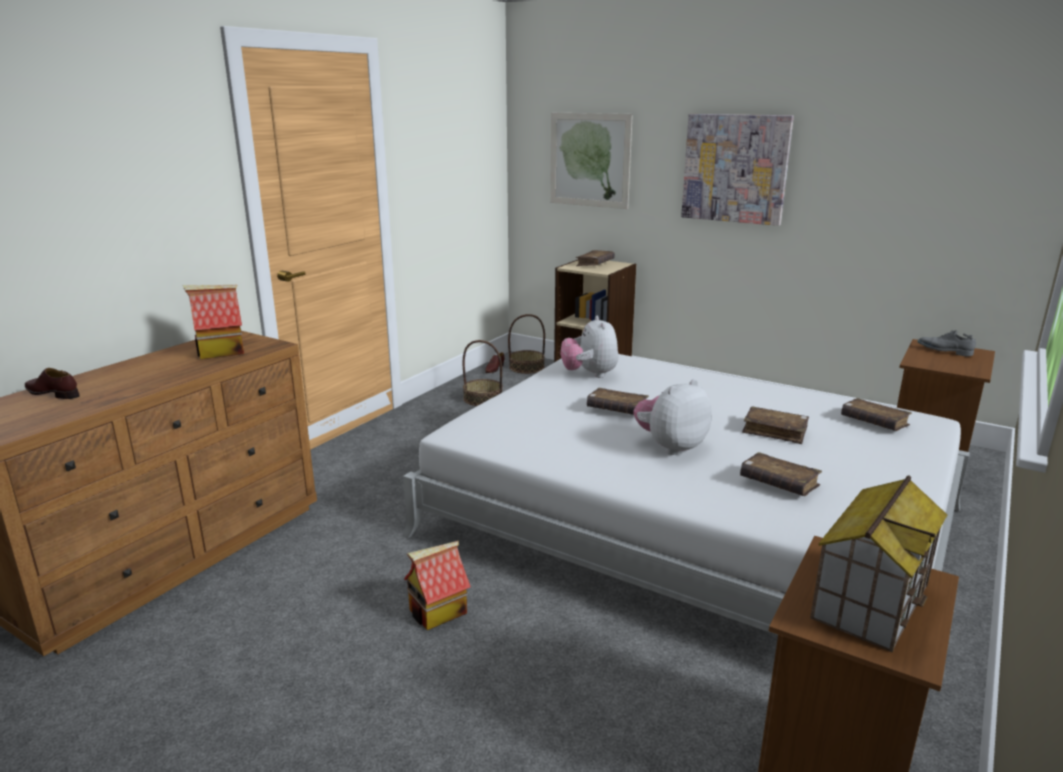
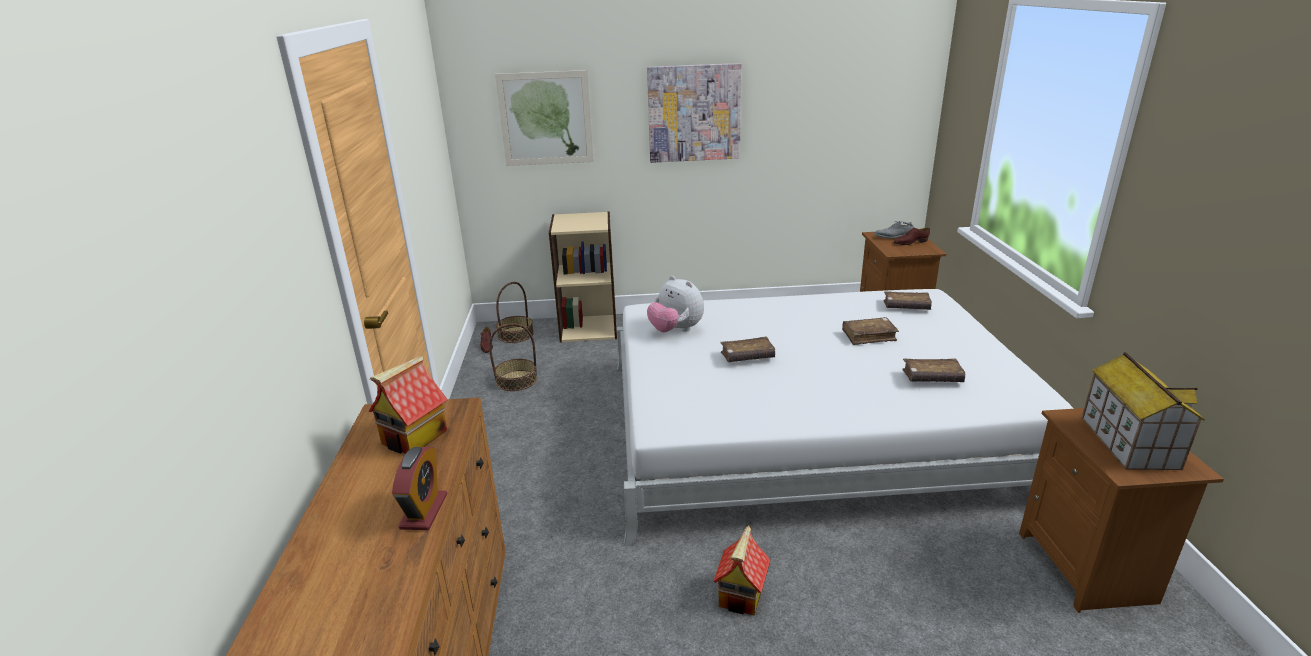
camera: 35 degrees left, 5 degrees up
(53, 393) = (317, 574): brown shoe -> brown shoe (910, 242)
(150, 386) = (424, 511): none -> alarm clock
(595, 264) = (576, 220): brown book -> none
(670, 446) = (826, 375): plush toy -> none

